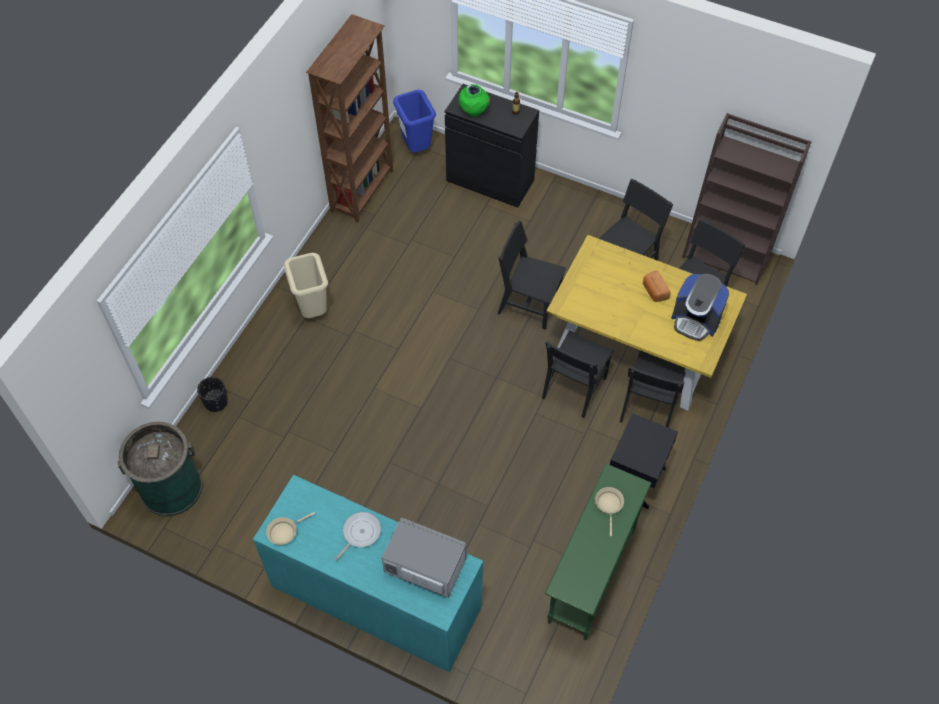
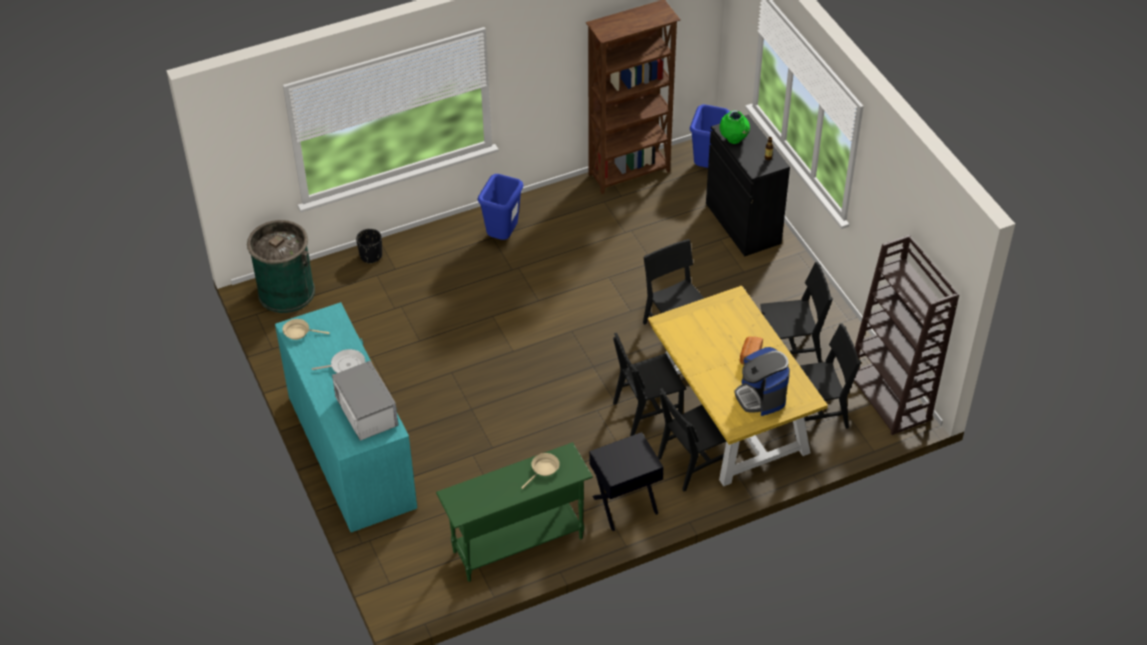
camera: 40 degrees right, 10 degrees down
(313, 310) = (502, 236): beige trash can -> blue trash can

